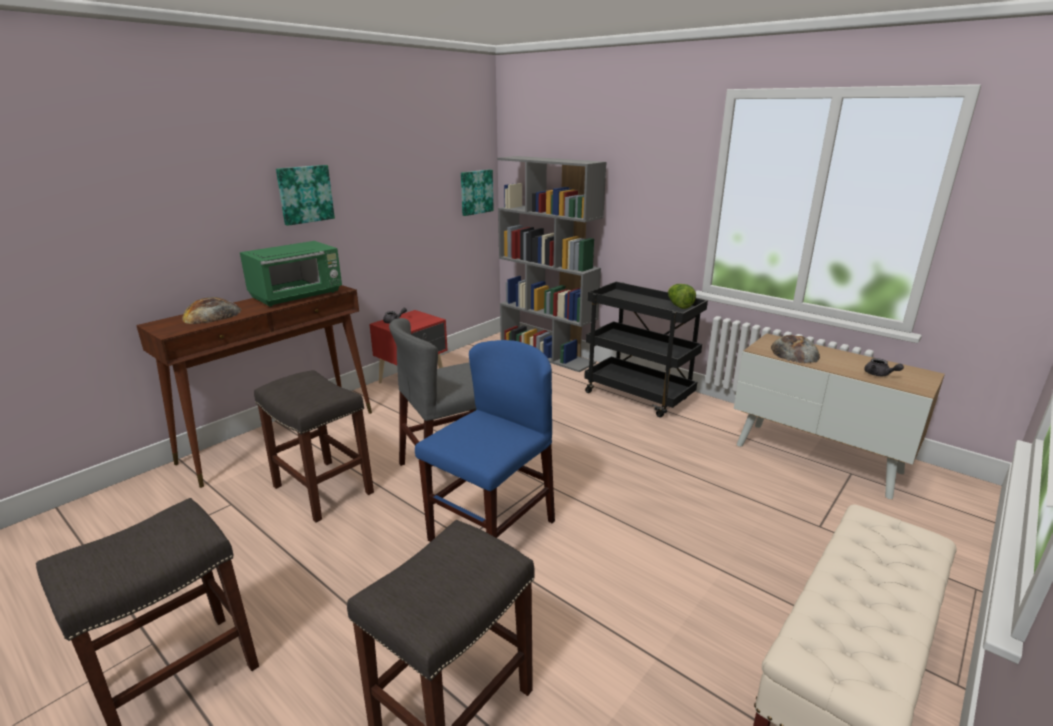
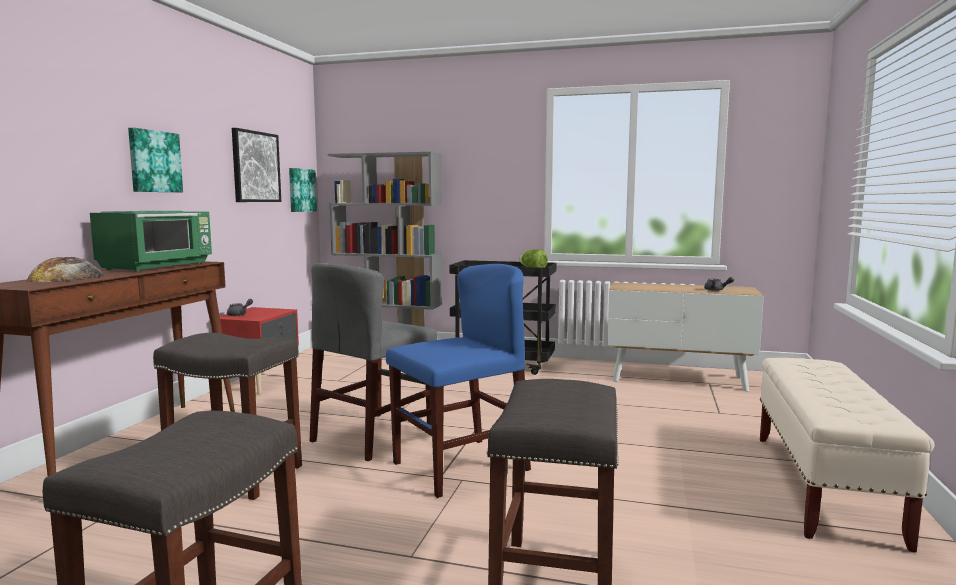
camera: 25 degrees left, 15 degrees down
(419, 178) = (255, 167): none -> picture
(492, 530) = (460, 466): blue chair -> blue chair turned 45 degrees clockwise
(794, 352) = (646, 287): bread -> none

